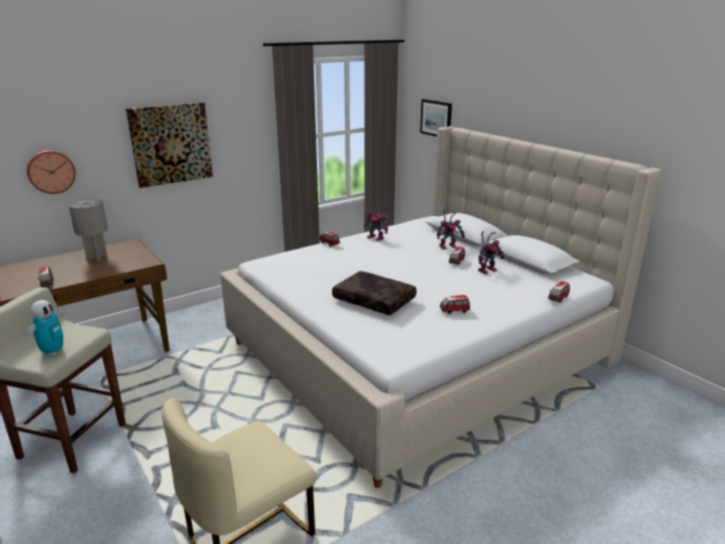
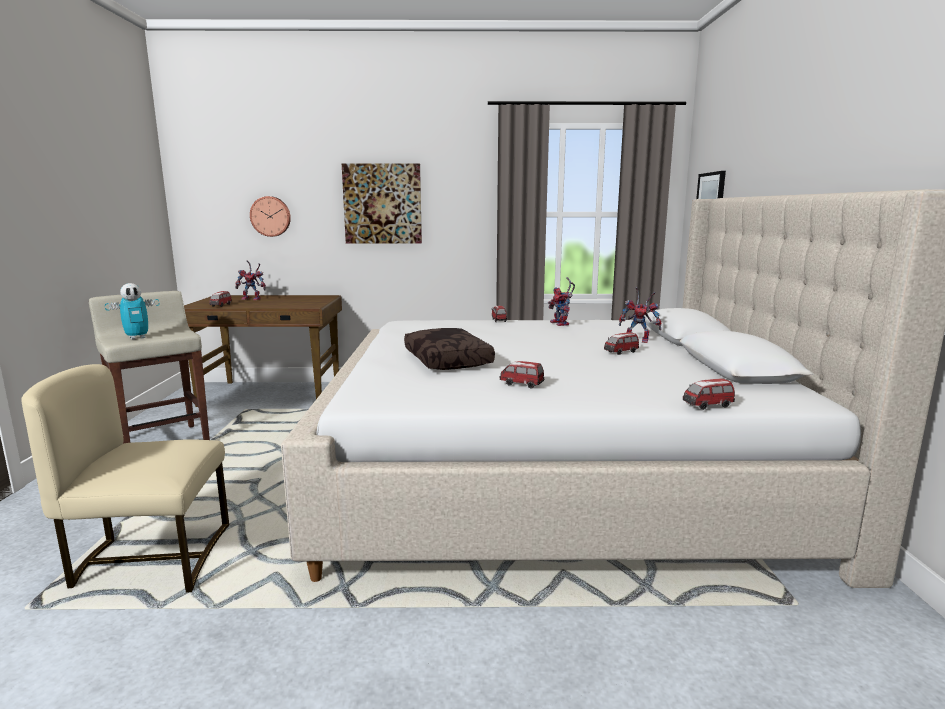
camera: 35 degrees right, 10 degrees down
(97, 257) = (286, 299): grey table lamp -> none
(487, 269) = (650, 364): toy robot -> toy robot (253, 299)

